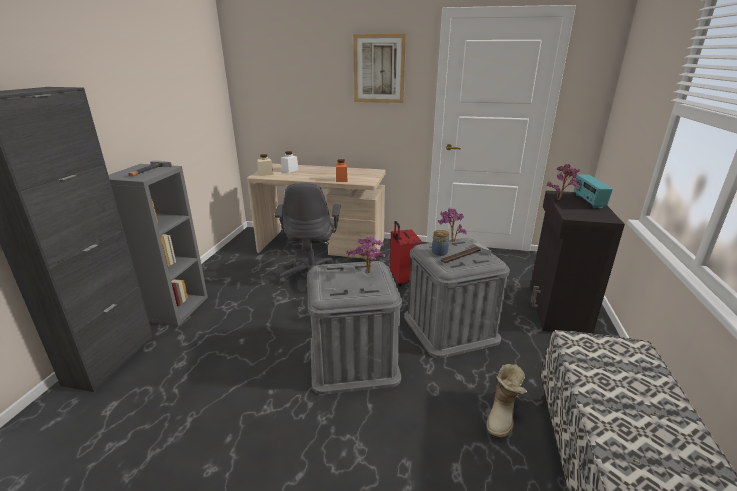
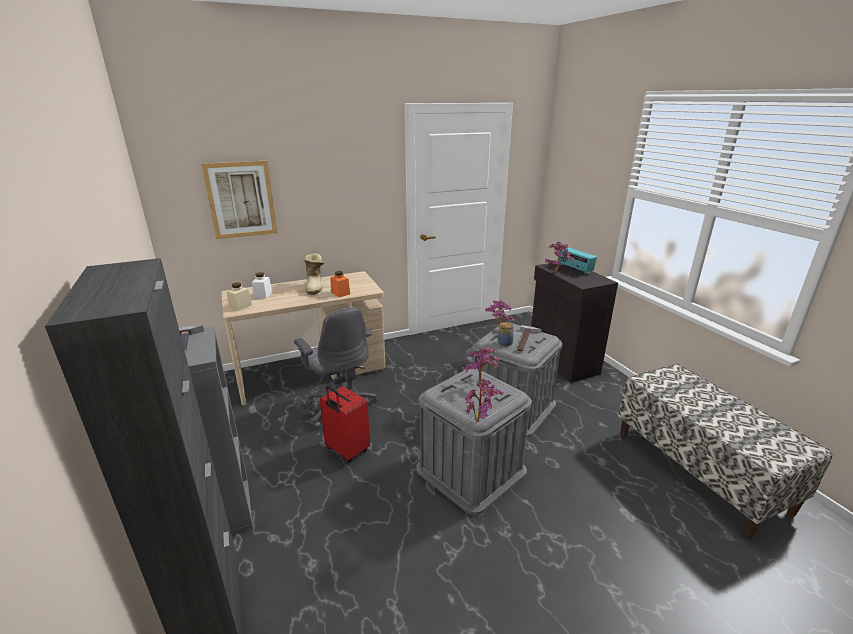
camera: 35 degrees left, 0 degrees up
(322, 300) = (480, 421): none -> potted plant
(379, 69) = (346, 167): picture -> picture (241, 200)
(402, 280) = (429, 379): red suitcase -> red suitcase (346, 451)
(503, 416) = (611, 459): boot -> boot (315, 287)

